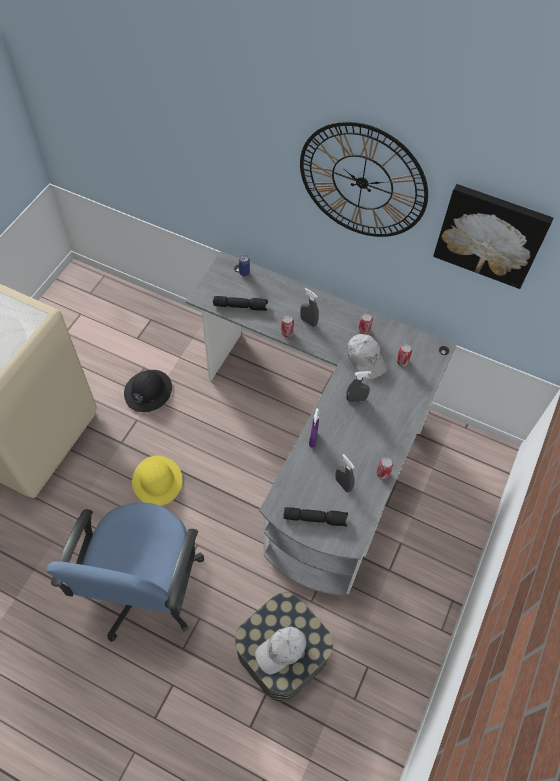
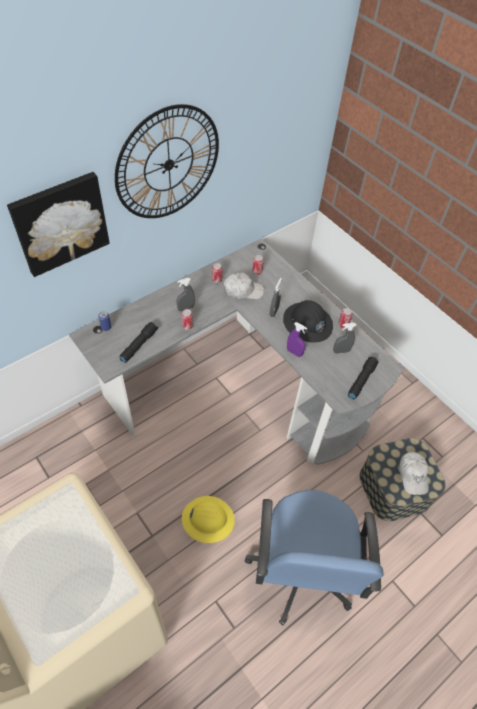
camera: 65 degrees left, 5 degrees down
(144, 587) = (301, 570): blue office chair -> blue office chair turned 60 degrees clockwise
(148, 391) = (113, 491): black hard hat -> black hard hat (307, 323)
(491, 234) = (262, 132): picture -> picture (60, 223)

